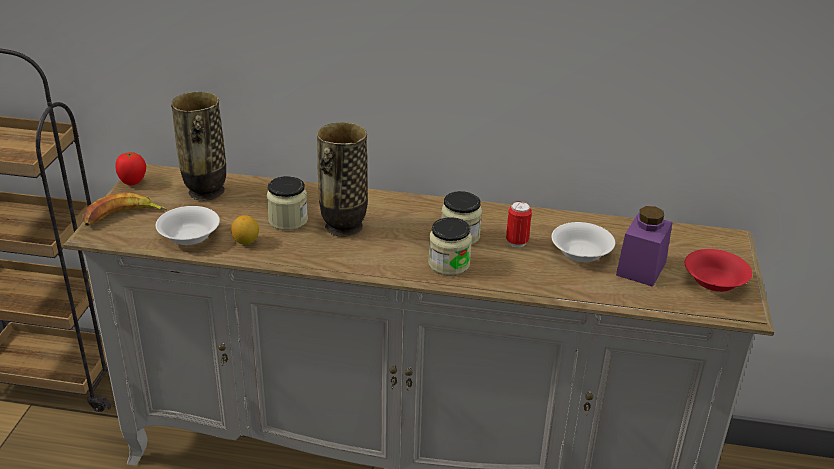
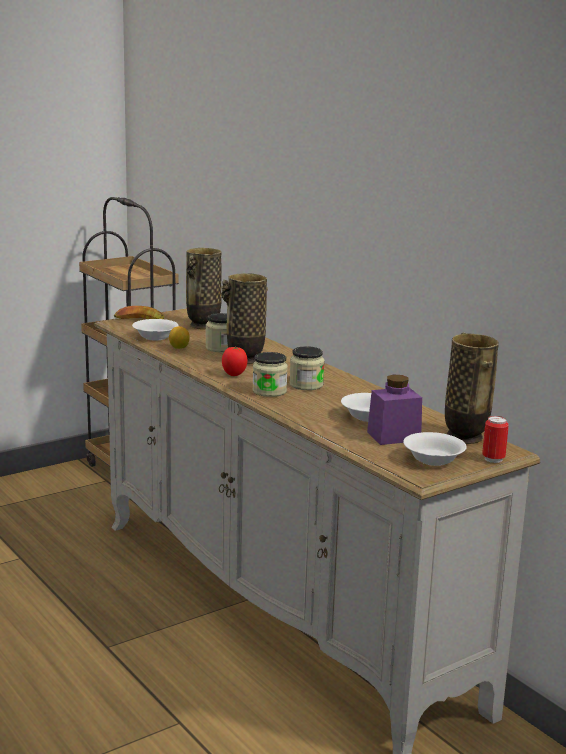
camera: 45 degrees right, 15 degrees down
(132, 182) = (175, 312): tomato -> tomato (234, 375)
(517, 242) = (337, 399): can -> can (493, 459)
(680, 238) = (465, 437): none -> vase
(713, 282) = (432, 459): red bowl -> white bowl

